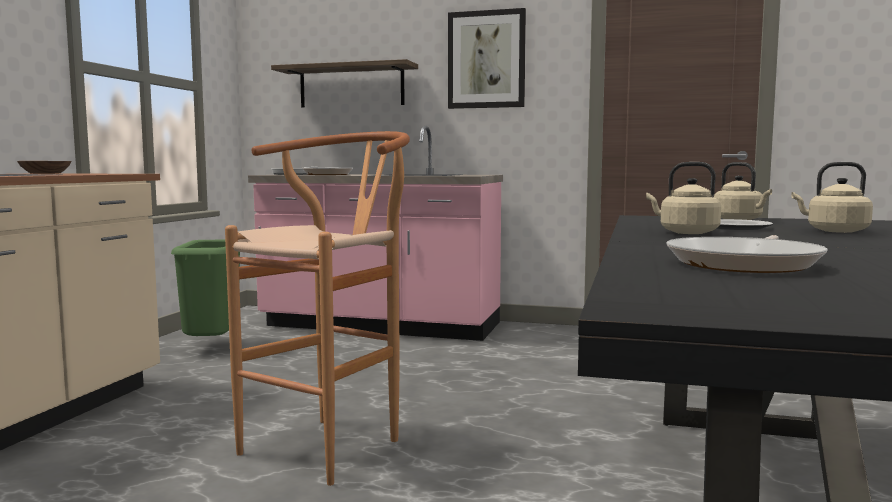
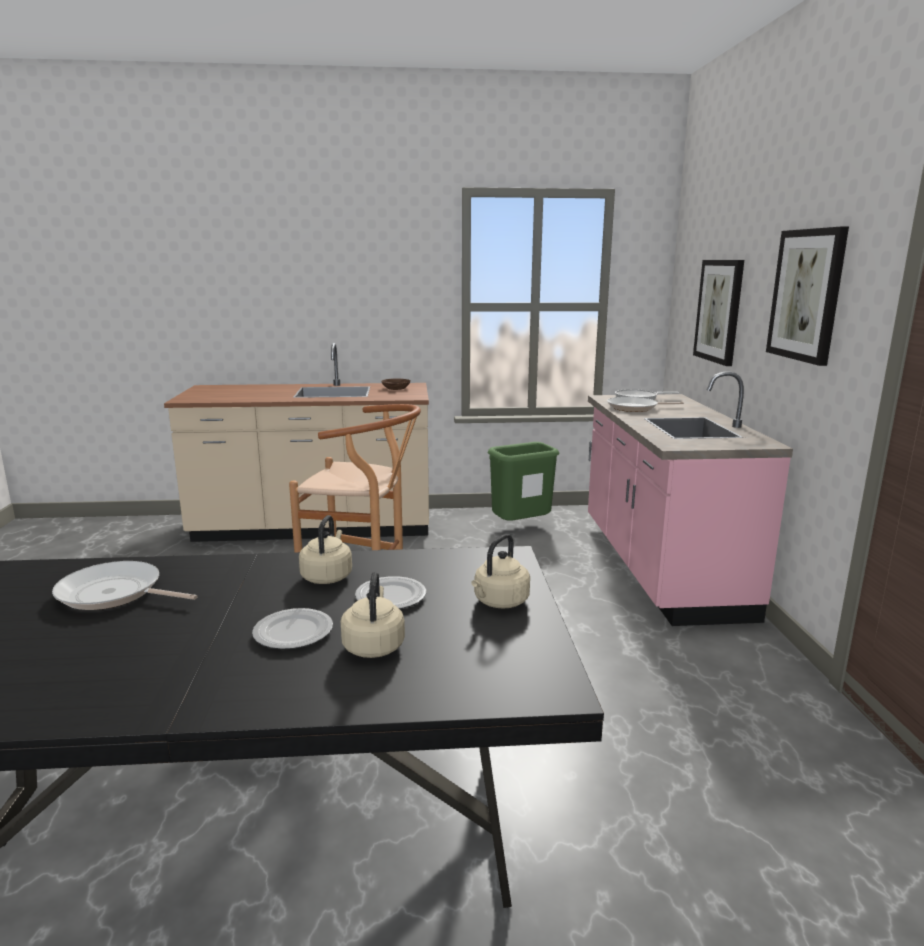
camera: 70 degrees right, 10 degrees up
(351, 86) = (719, 311): shelf -> picture
(823, 238) = (294, 633): none -> plate

